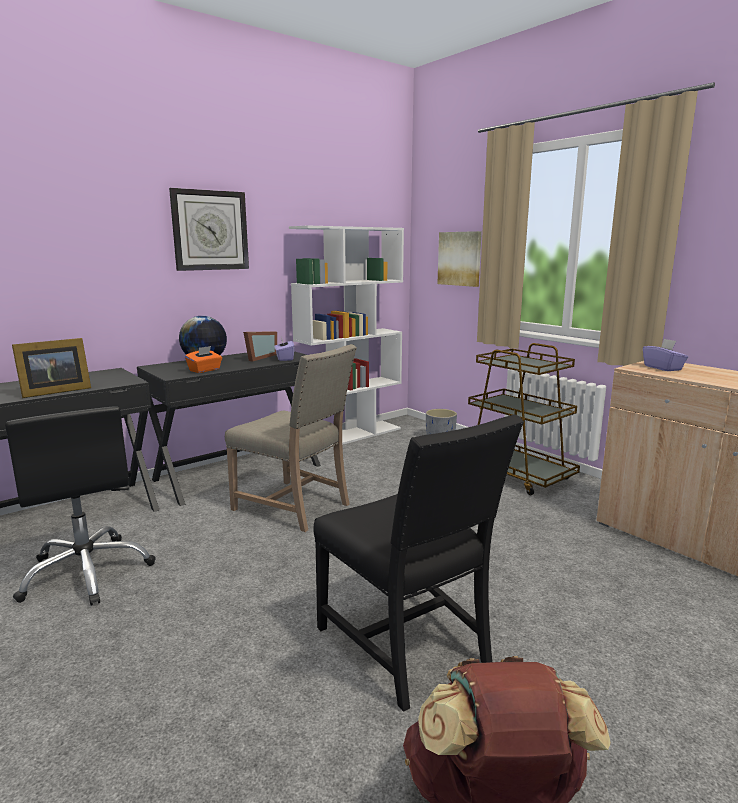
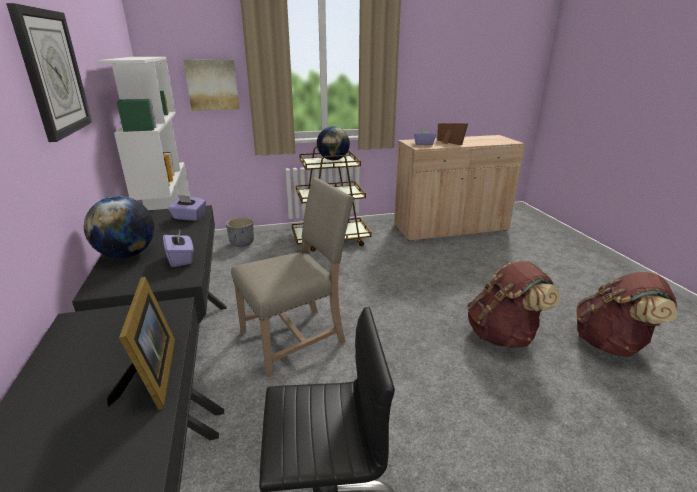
camera: 65 degrees left, 10 degrees up
(205, 370) = (181, 259): orange tissue box -> purple tissue box
(258, 357) = (160, 227): picture frame -> picture frame (448, 143)
(408, 646) = (503, 335): black chair -> brown backpack
(536, 363) = (333, 159): none -> globe

